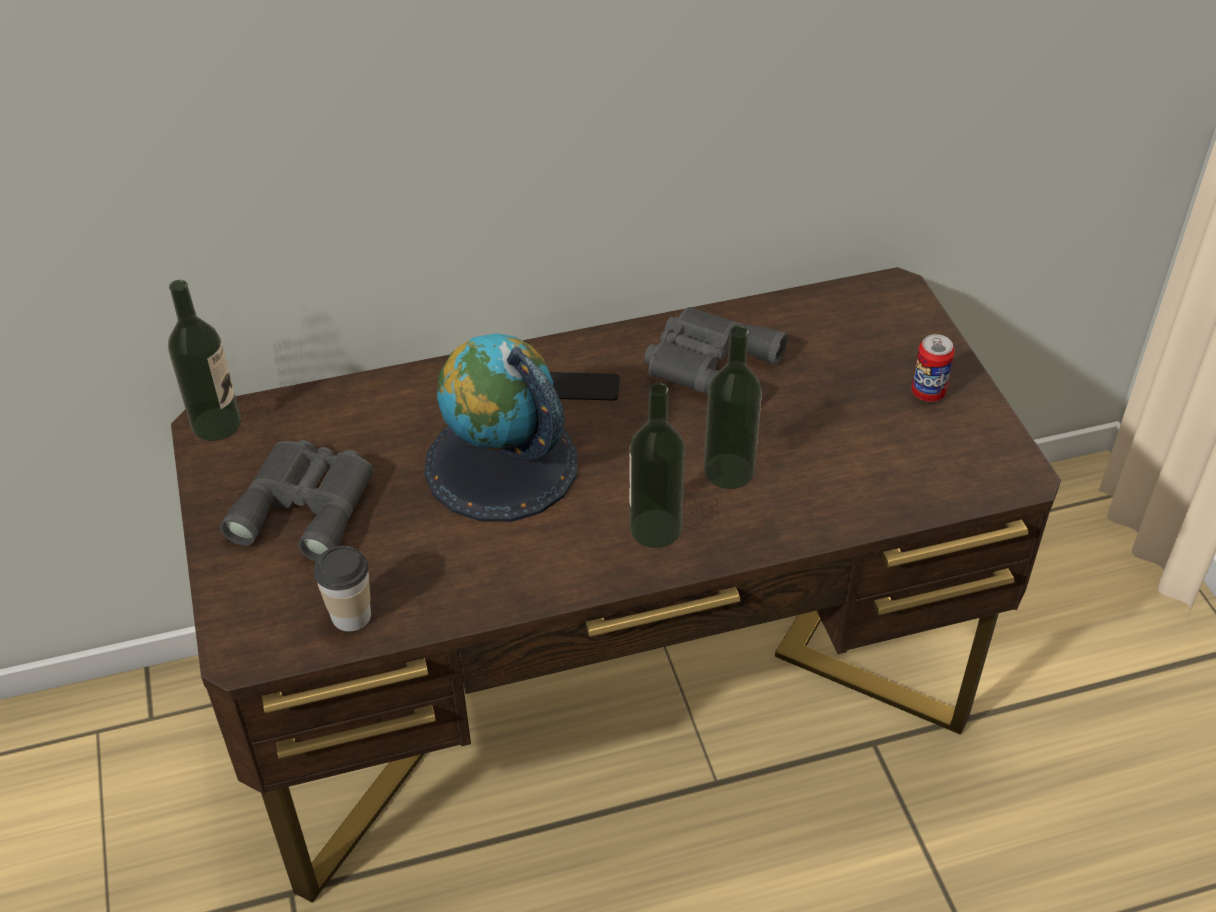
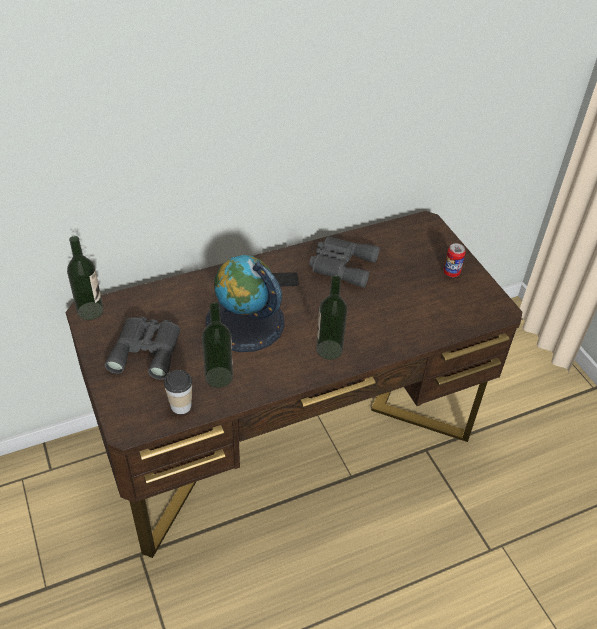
camera: 10 degrees left, 0 degrees up
(729, 471) = (361, 318): bottle -> bottle (219, 377)

